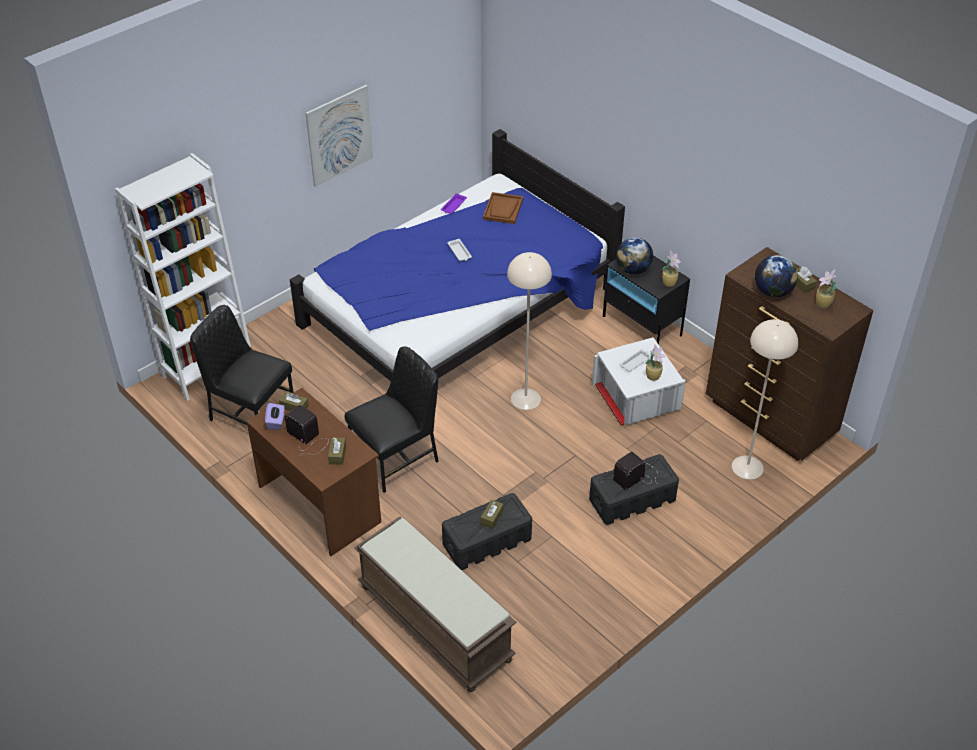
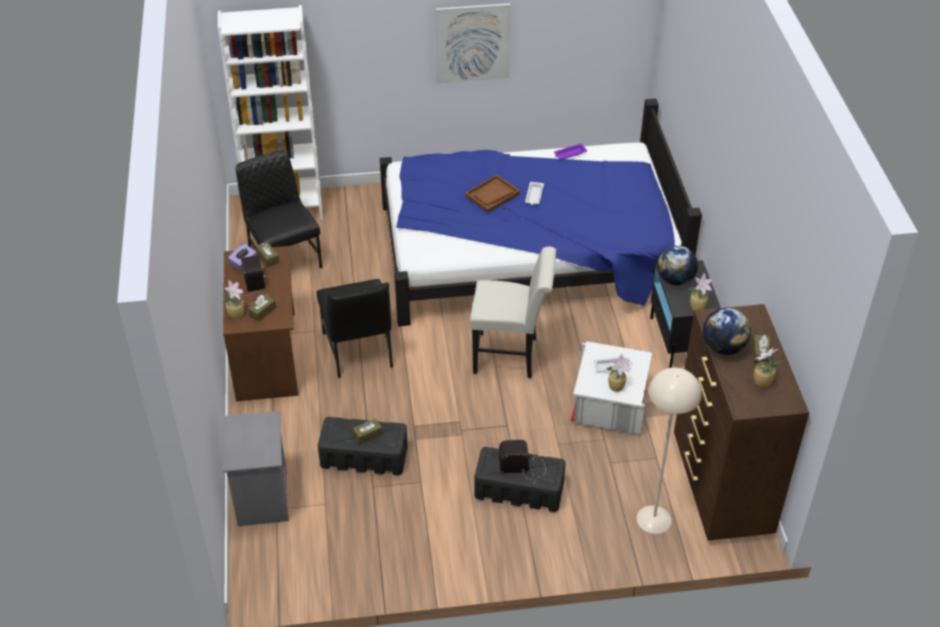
camera: 35 degrees right, 0 degrees up
(316, 468) = (236, 314): none -> potted plant
(397, 458) = (358, 350): black chair -> black chair turned 75 degrees clockwise
(433, 623) = (261, 497): brown bench -> grey nightstand
(503, 209) = (610, 175): brown tray -> brown tray (492, 195)
(526, 399) = (511, 356): beige floor lamp -> white chair

